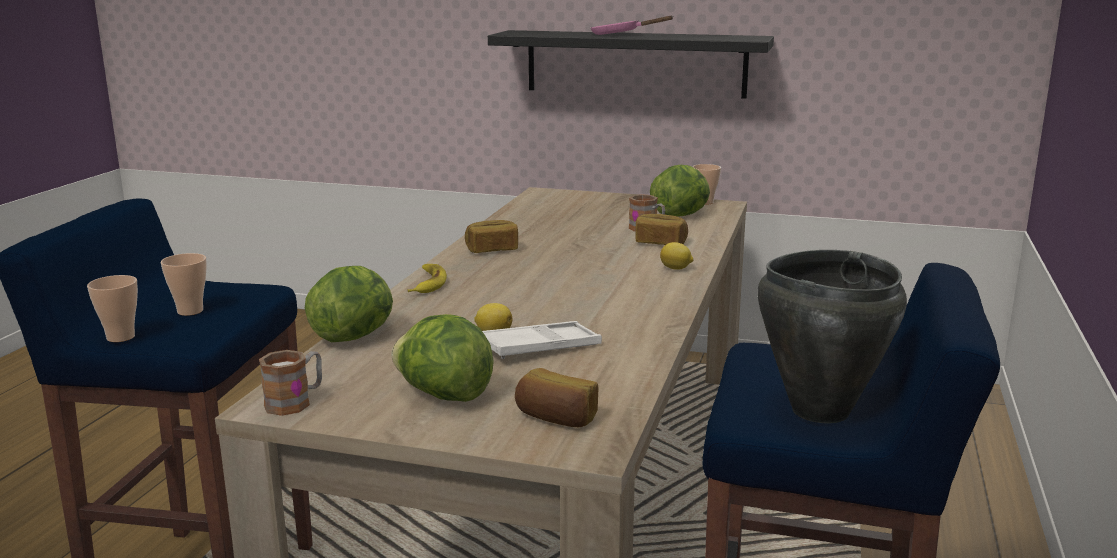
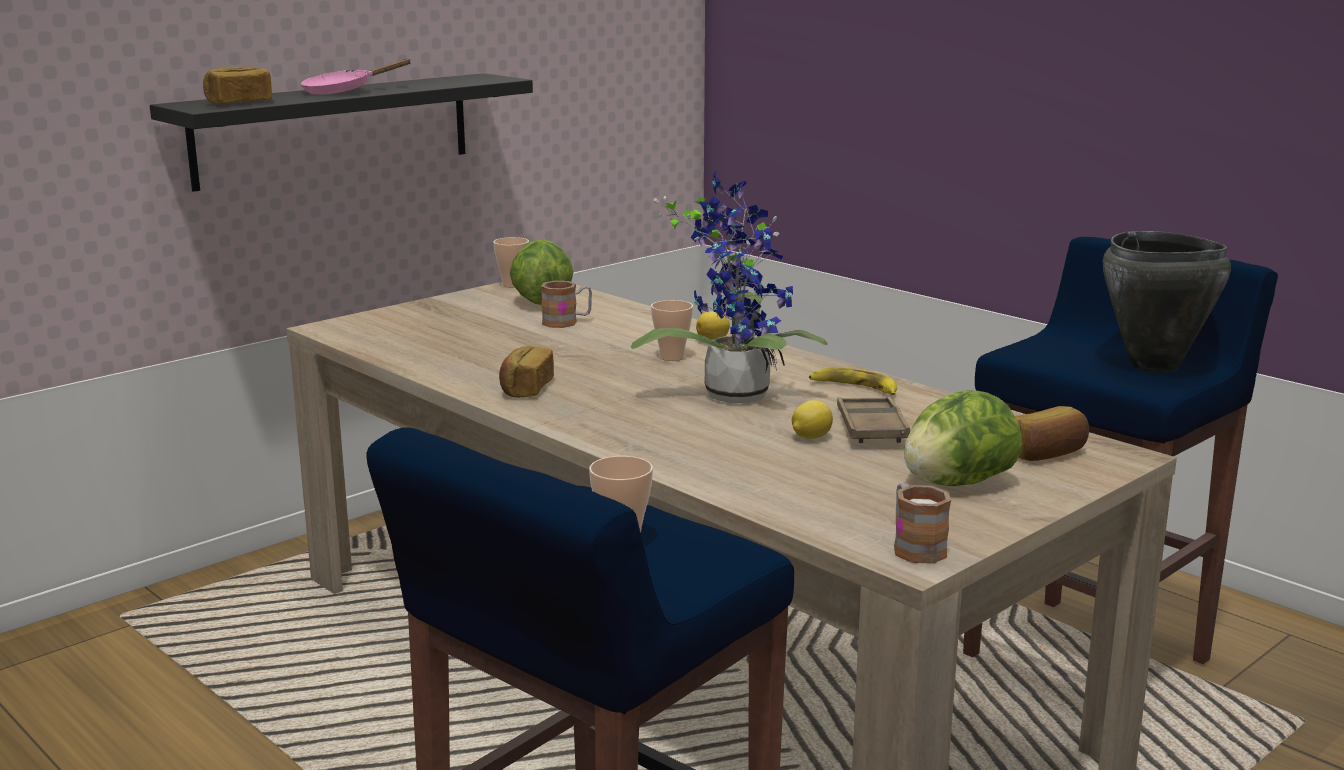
camera: 60 degrees left, 0 degrees up
(120, 337) = (681, 589): cup -> cup (672, 357)
(355, 336) = (742, 494): lettuce -> none
(427, 283) = (603, 435): banana -> banana (854, 388)
(540, 347) = (871, 428): white tray -> brown tray
(563, 296) = (734, 392): none -> potted plant
(660, 243) = (623, 328): bread -> bread (239, 102)

